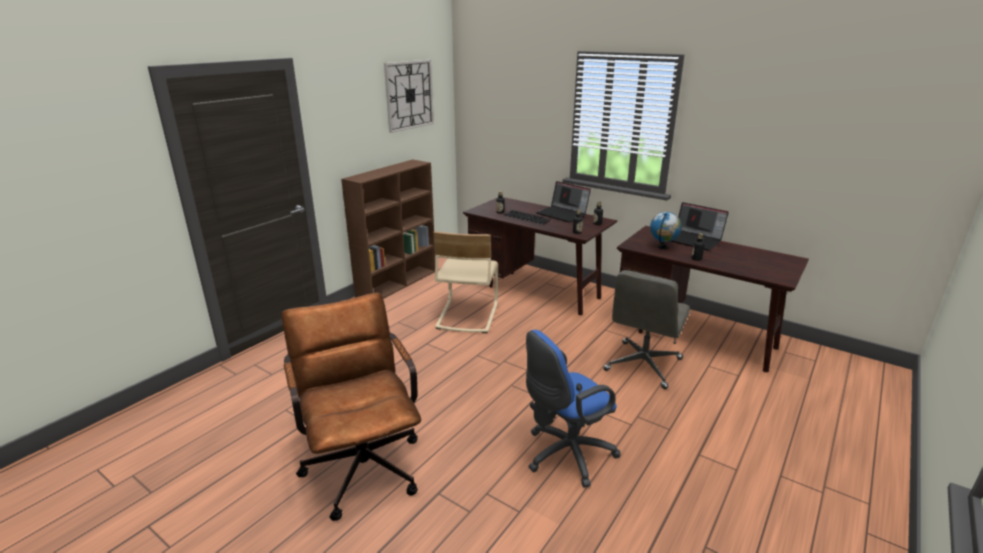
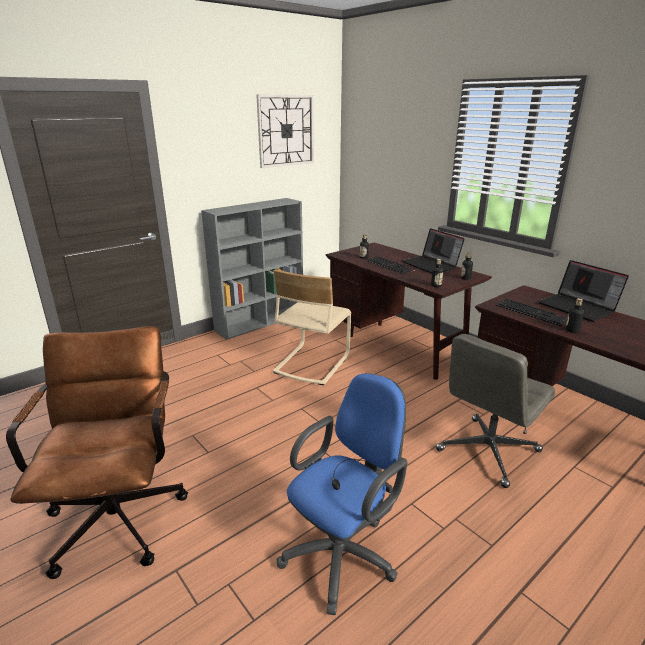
camera: 15 degrees right, 0 degrees up
(398, 283) = (261, 321): brown bookcase -> grey bookcase
(565, 455) = (343, 553): blue office chair -> blue office chair turned 150 degrees clockwise
(662, 247) = (533, 312): globe -> keyboard

